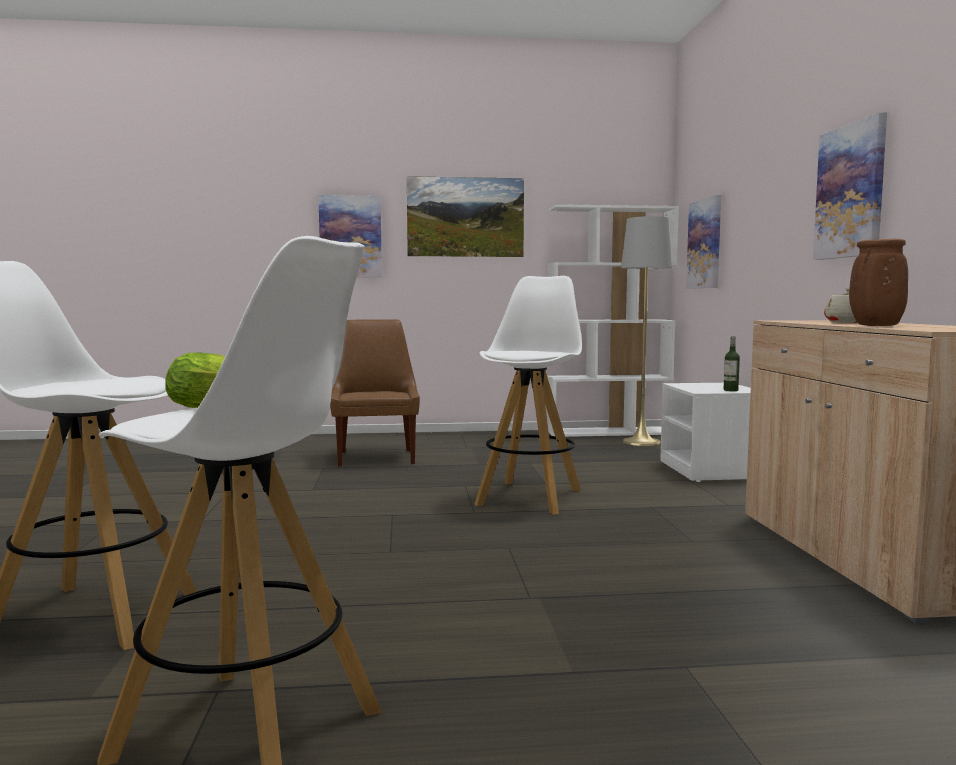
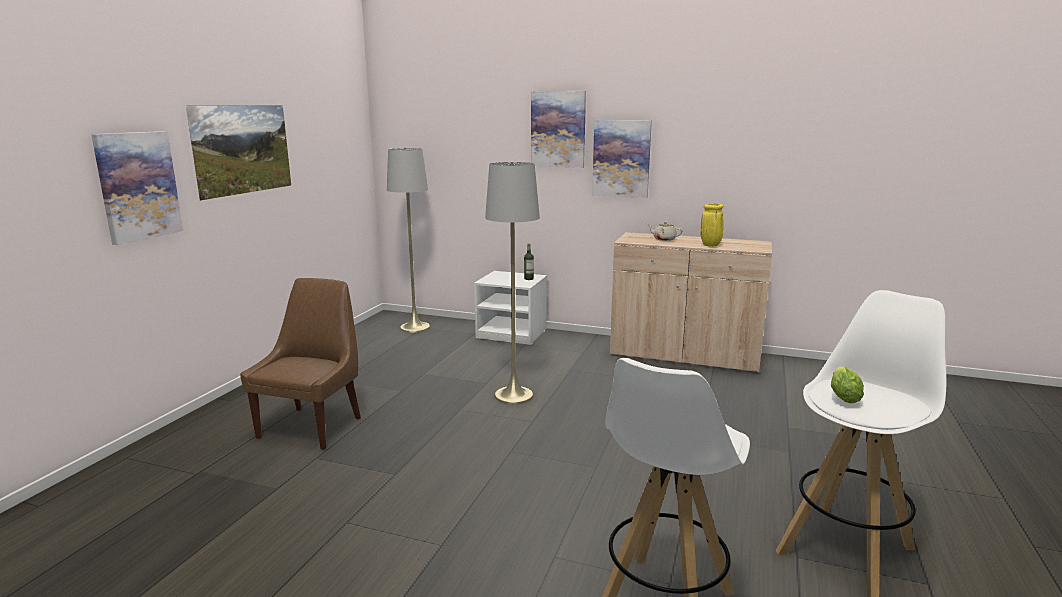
camera: 65 degrees left, 10 degrees up
(376, 457) = (313, 426): brown chair -> brown chair turned 90 degrees clockwise
(530, 497) = (513, 395): white stool -> grey floor lamp
(608, 432) = (369, 327): white bookcase -> none
(705, 244) = (439, 167): picture -> picture (558, 129)
(875, 325) = (710, 245): brown vase -> yellow vase

